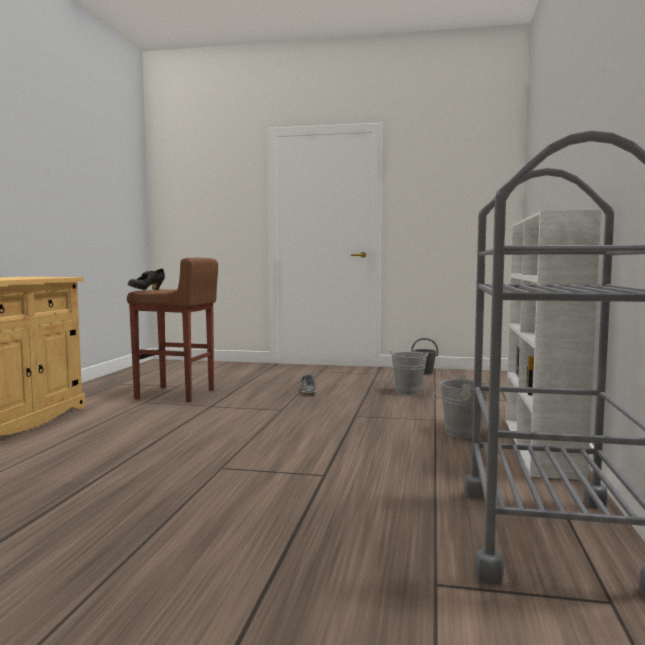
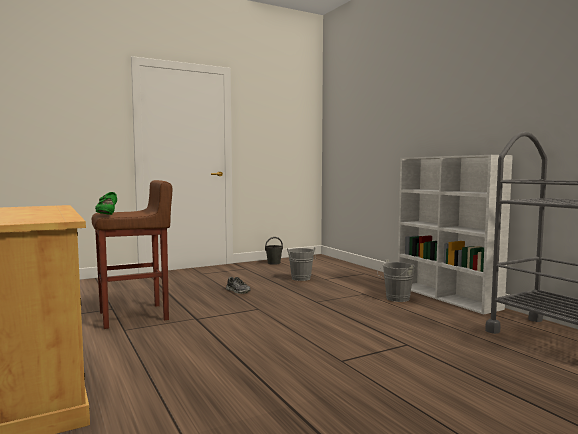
camera: 40 degrees left, 0 degrees up
(146, 290) = (107, 215): black shoe -> green shoe

